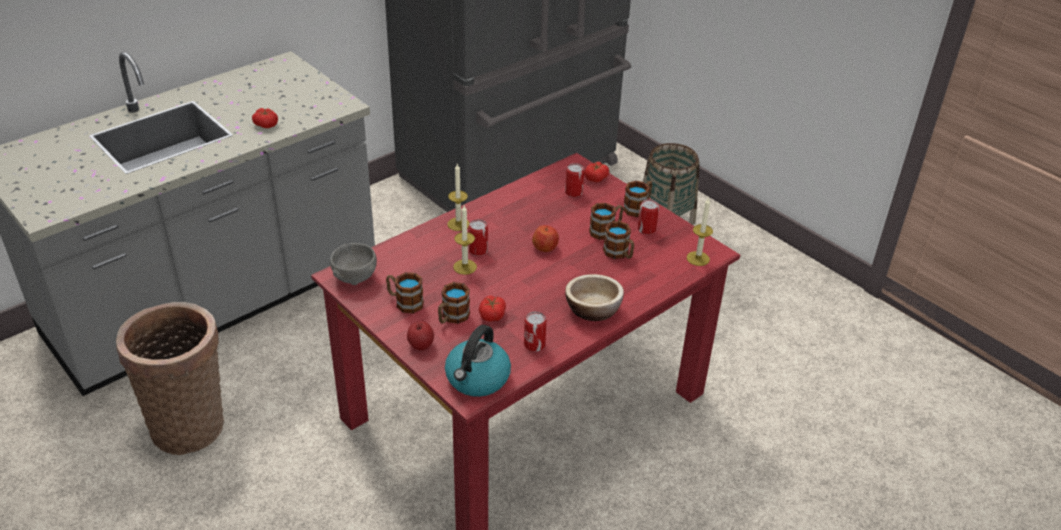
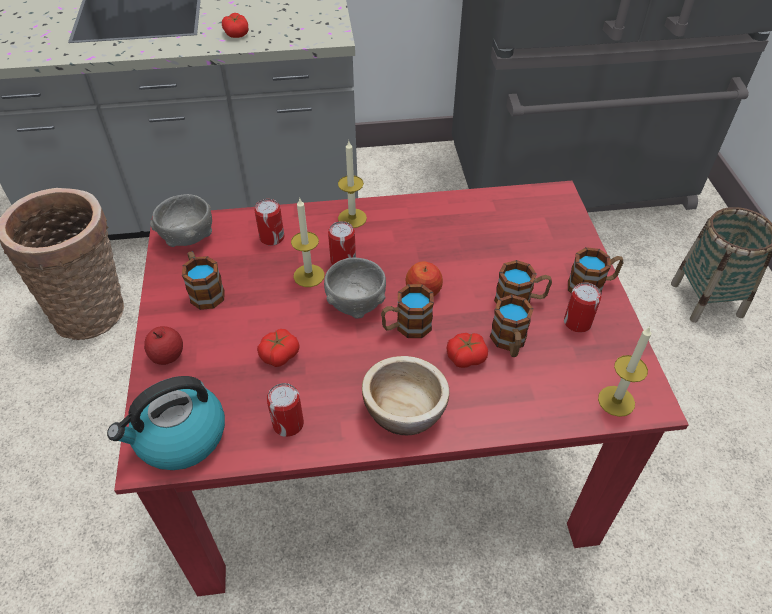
camera: 35 degrees right, 10 degrees up
(452, 317) = (233, 336): mug -> mug (406, 327)
(510, 270) = (355, 303): none -> grey bowl
(573, 192) = (523, 231): can -> can (272, 237)
(596, 178) = (568, 222): tomato -> tomato (466, 357)

